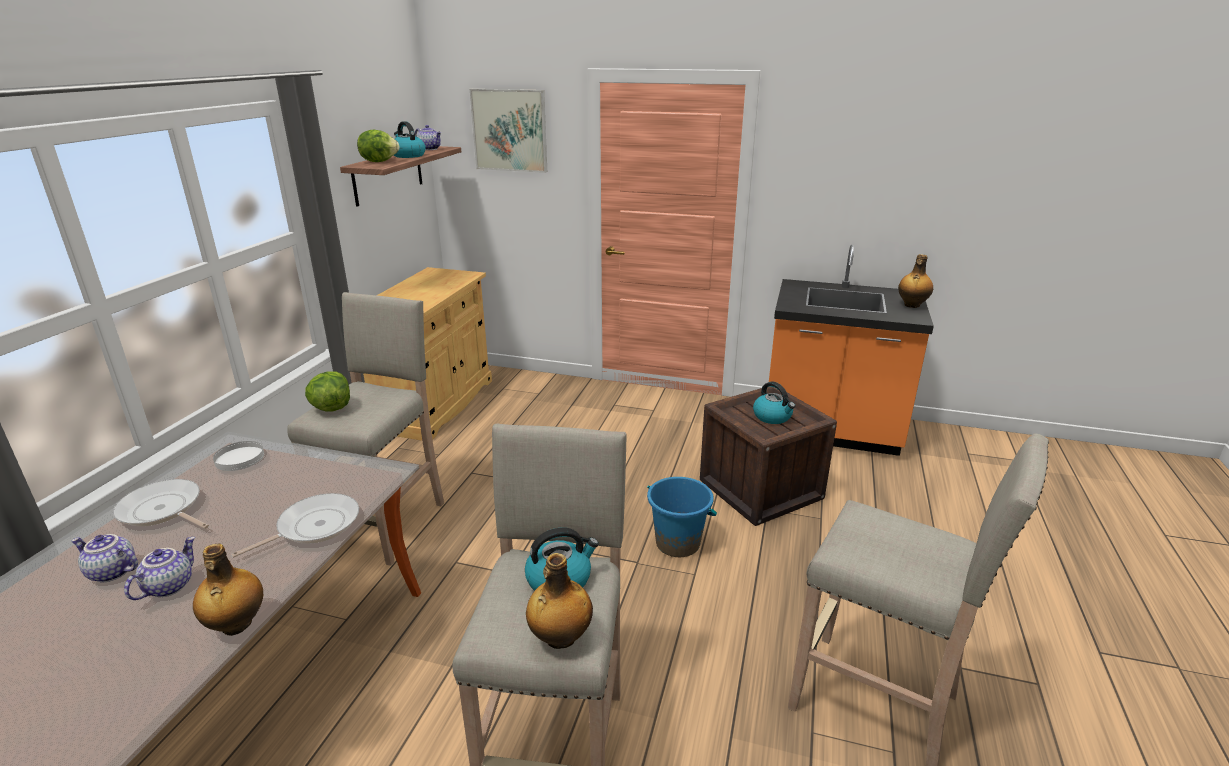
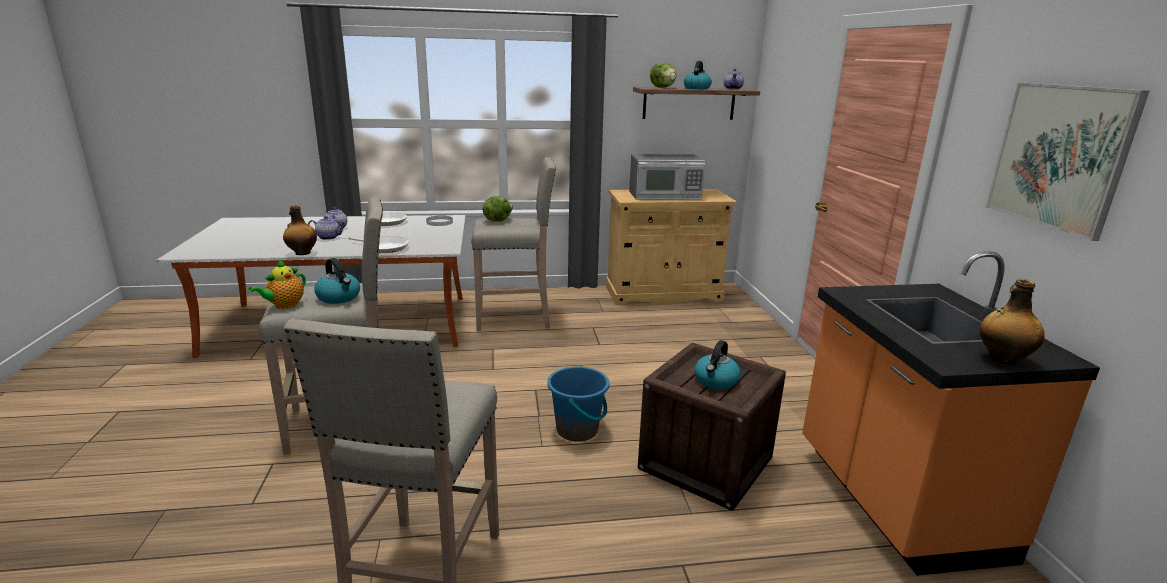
camera: 65 degrees right, 5 degrees down
(420, 292) = (665, 195): none -> microwave
(509, 130) = (792, 78): picture -> picture (1059, 156)
(560, 638) = (284, 305): bottle -> teapot

